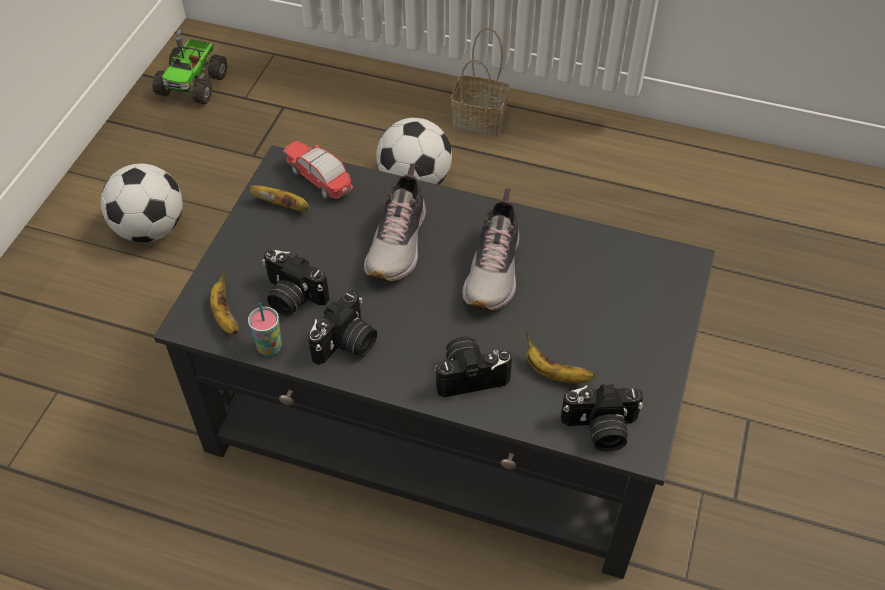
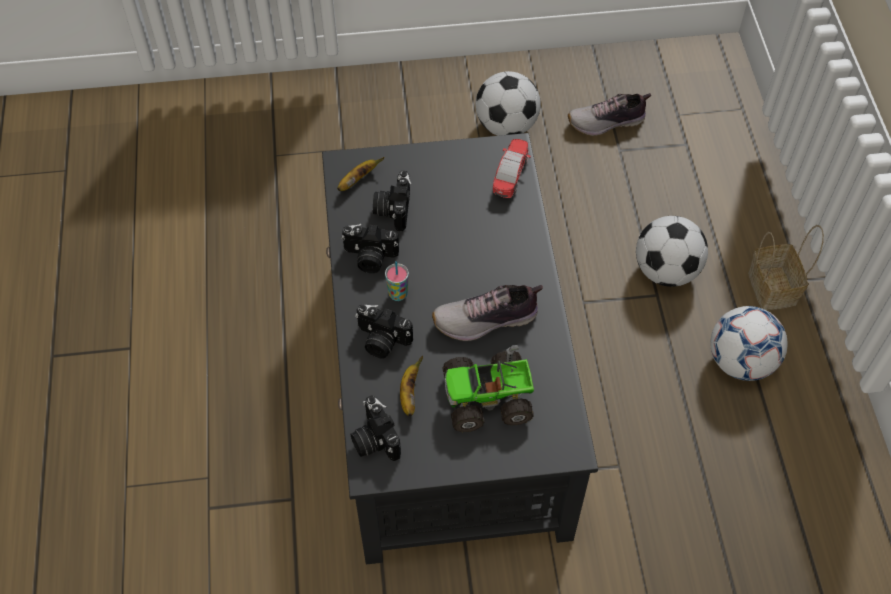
camera: 65 degrees right, 5 degrees up
(193, 84) = (668, 75): toy truck -> toy truck (489, 398)
(269, 348) = (344, 216): cup -> cup (398, 294)
(284, 206) = (472, 167): banana -> none
(399, 243) = (478, 250): shoe -> shoe (607, 122)
(470, 374) = (381, 341): camera -> camera turned 150 degrees clockwise
(542, 174) = (740, 362): none -> football

